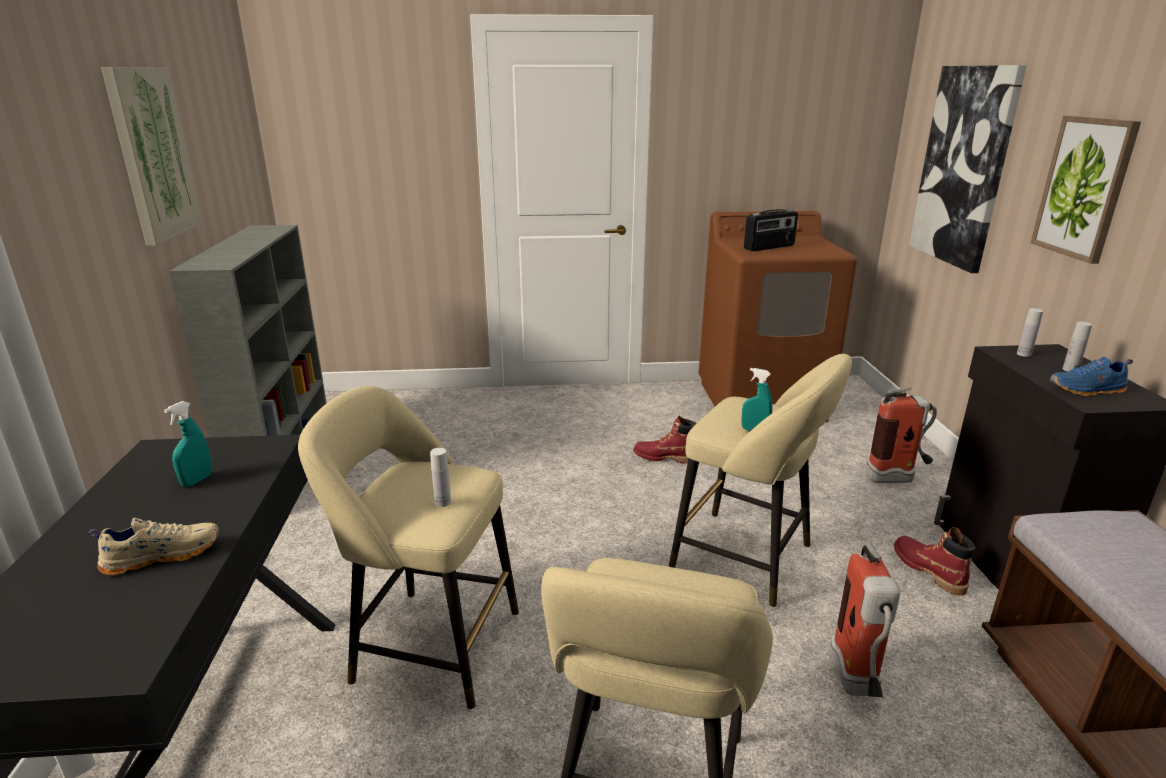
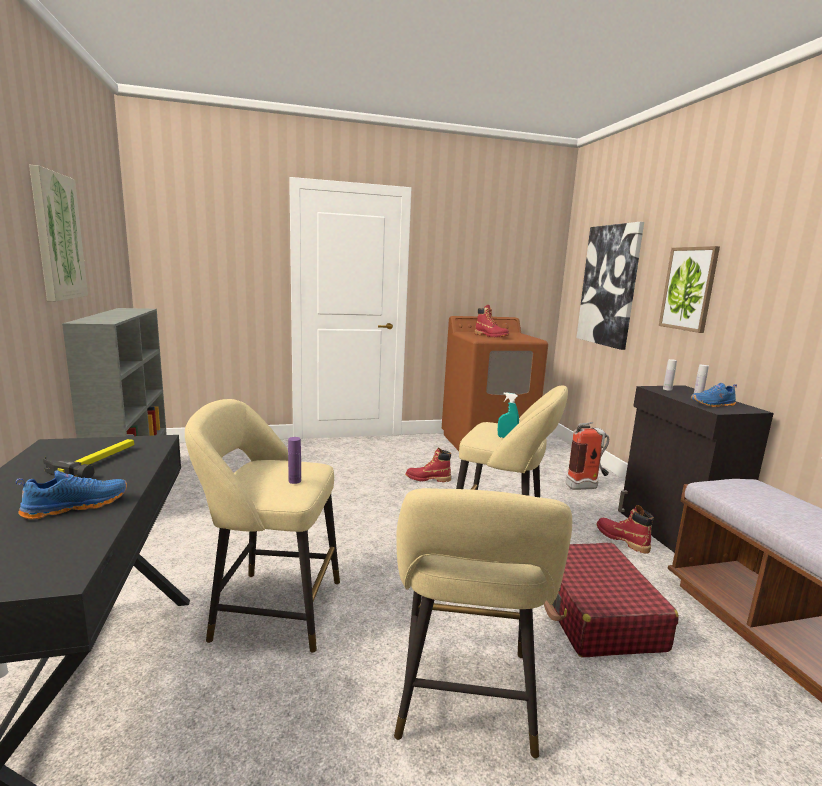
camera: 10 degrees left, 10 degrees down
(163, 555) = (76, 506): beige shoe -> blue shoe
(197, 480) = (96, 461): turquoise spray bottle -> hammer
(443, 502) = (294, 481): white bottle -> purple bottle
(769, 247) = (491, 336): radio -> red boot
(856, 685) = (595, 613): fire extinguisher -> red suitcase

